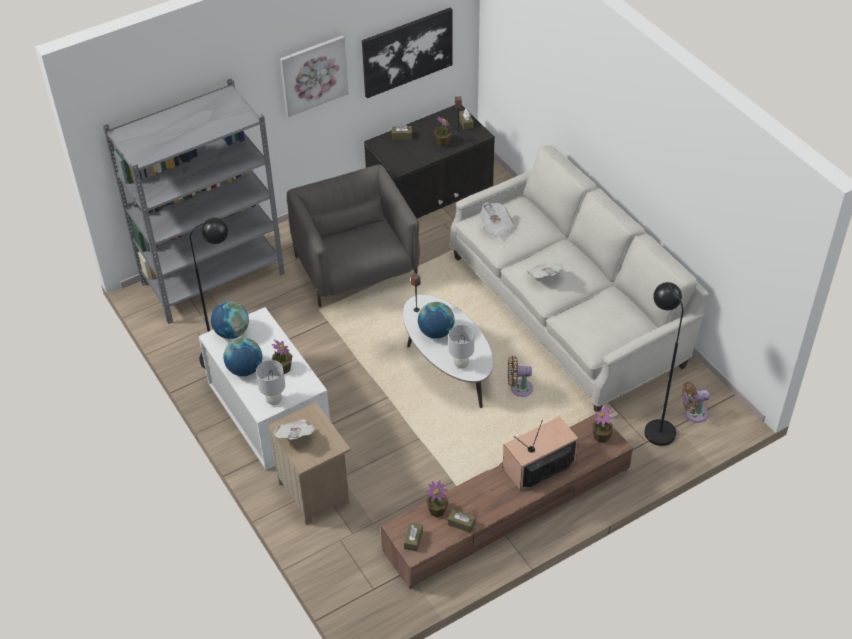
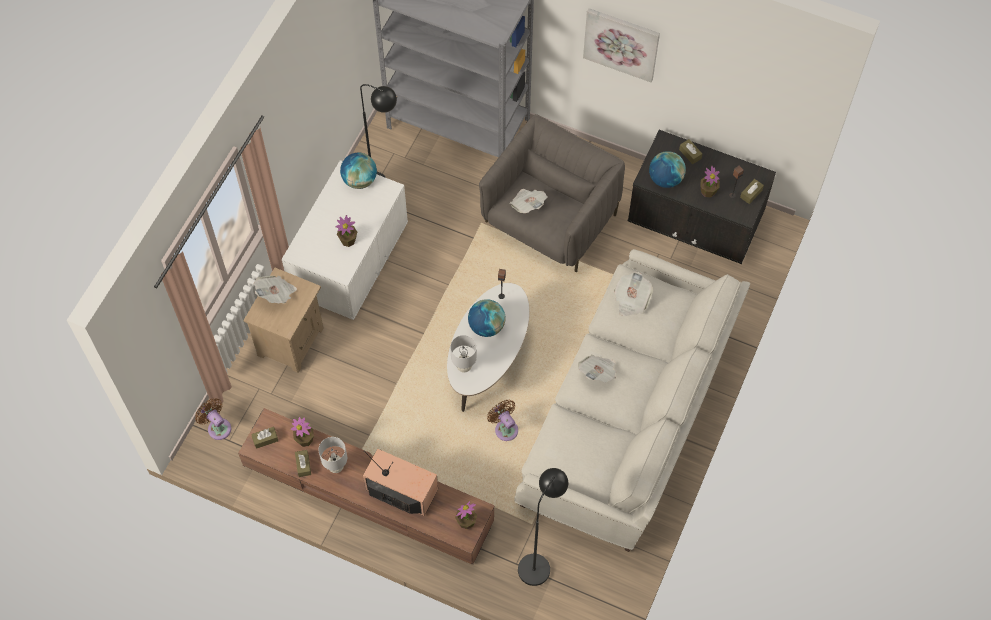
camera: 55 degrees right, 15 degrees up
(245, 369) = (328, 214): globe -> globe (665, 179)
(273, 400) = (311, 255): grey table lamp -> grey table lamp (336, 466)
(351, 251) = (528, 205): none -> newspaper
(407, 52) = (729, 92): picture -> none
(693, 413) = (577, 587): brown fan -> brown fan (217, 427)

